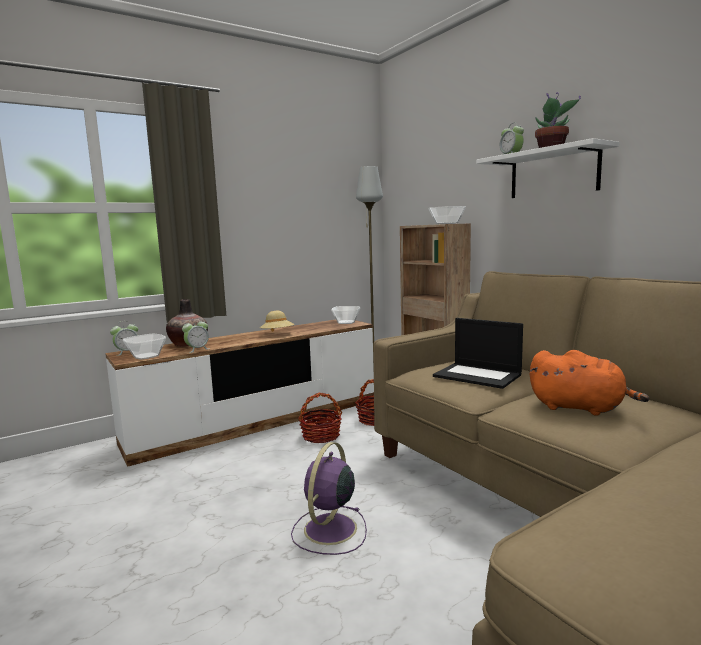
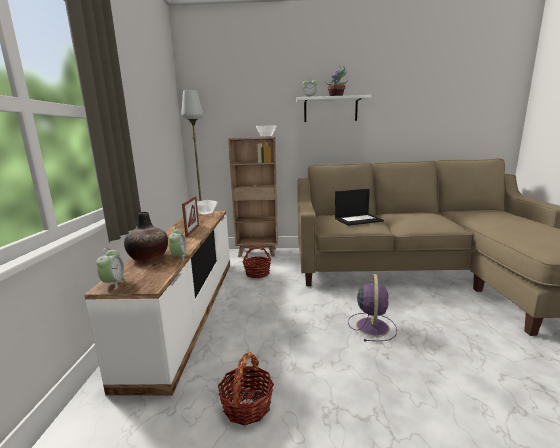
camera: 55 degrees left, 5 degrees up
(145, 356) = (155, 277): bowl -> none
(277, 334) = (192, 230): beige hat -> picture frame
(321, 436) = (253, 295): basket -> basket (247, 405)
(329, 530) = (372, 326): purple fan -> purple fan turned 135 degrees counterclockwise
(580, 408) = (421, 219): orange plush toy -> none

